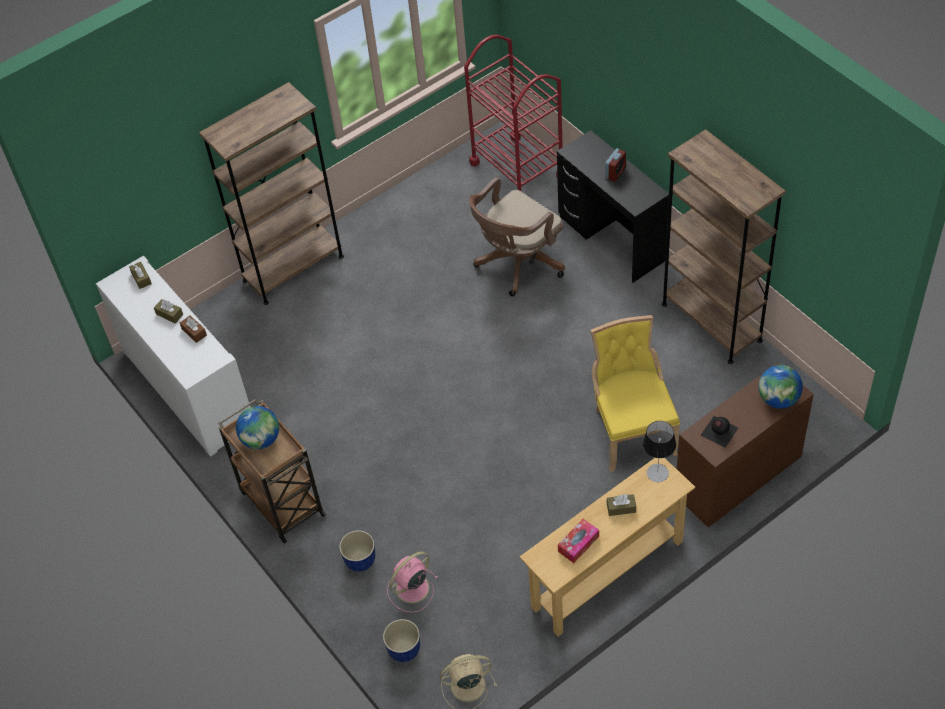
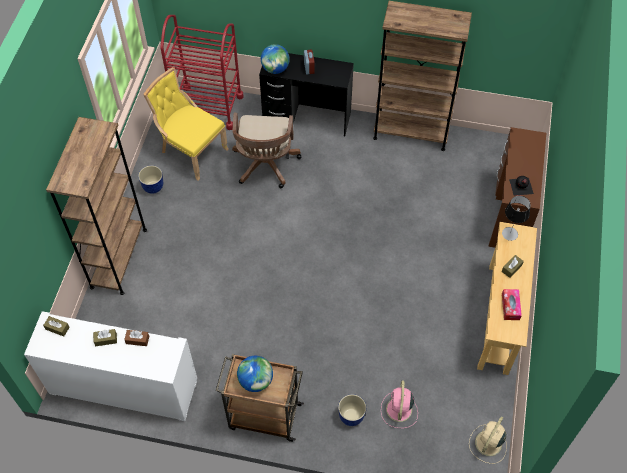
camera: 45 degrees left, 5 degrees up
(404, 651) = (432, 451): planter -> planter (153, 187)
(631, 430) = (429, 224): yellow chair -> yellow chair (191, 151)
(778, 399) = (532, 147): globe -> globe (275, 69)

